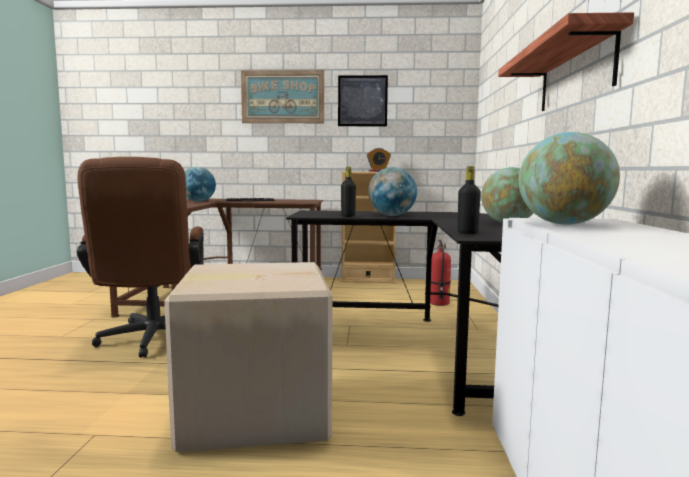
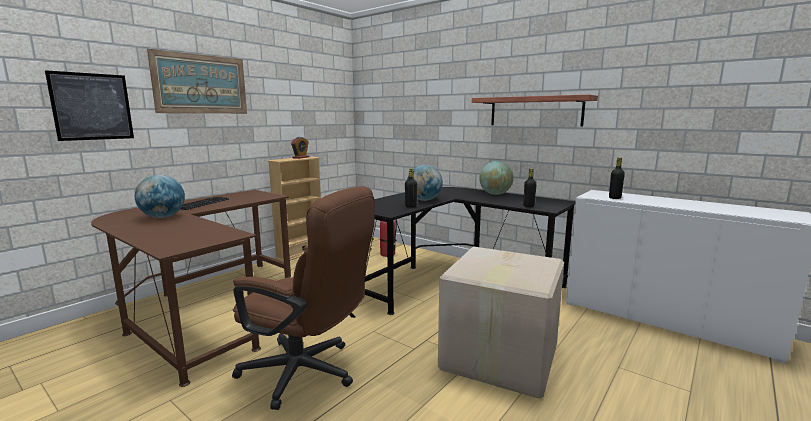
camera: 55 degrees left, 5 degrees up
(362, 101) = (277, 92): picture -> picture (92, 106)
(564, 224) = (614, 198): globe -> black bottle

